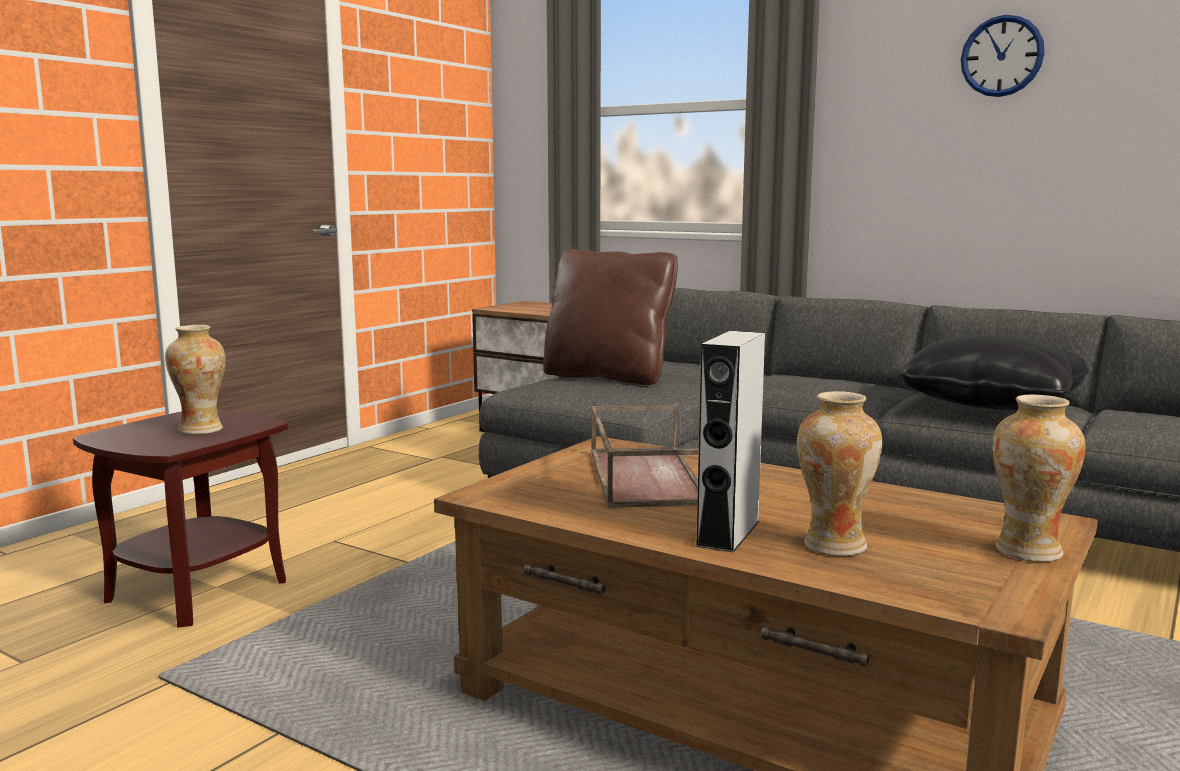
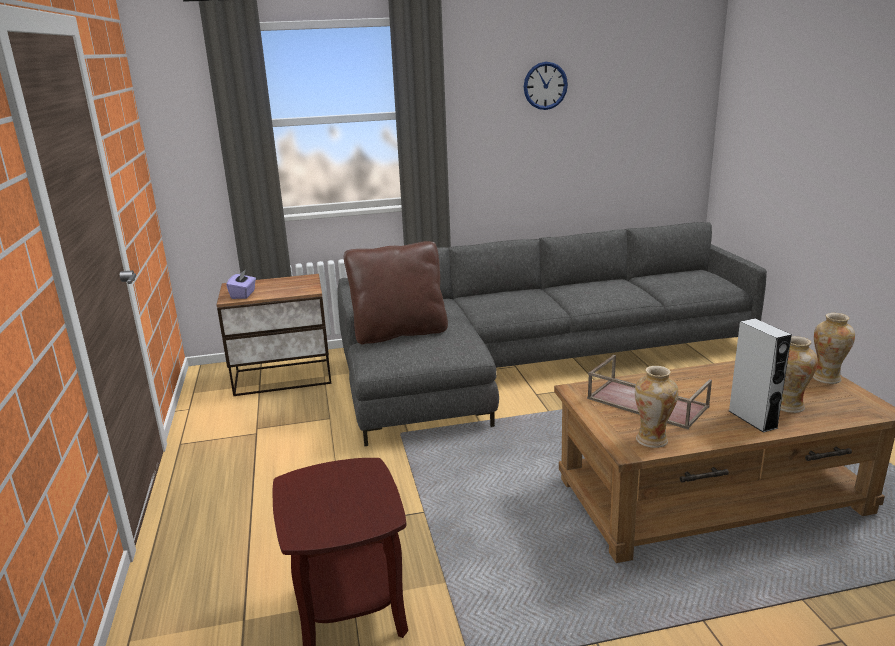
camera: 45 degrees left, 10 degrees up
(201, 430) = (350, 492): vase -> vase (652, 440)
(511, 308) = (243, 294): none -> purple tissue box
(992, 403) = (604, 290): black pillow -> none

